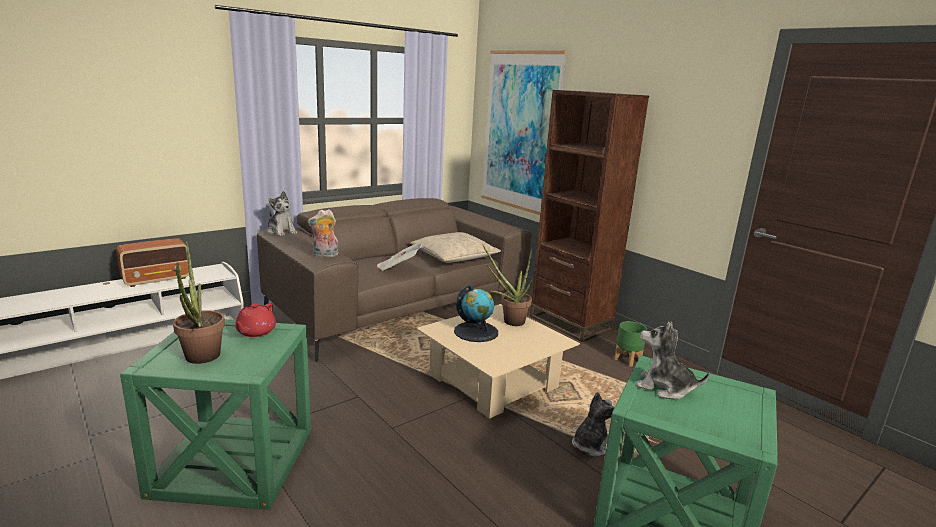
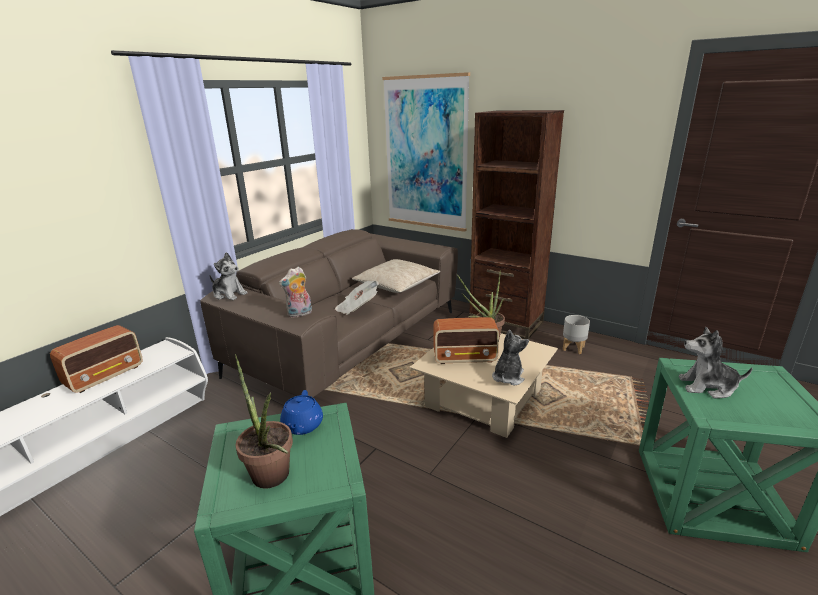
camera: 15 degrees left, 5 degrees up
(255, 332) = (302, 426): red teapot -> blue teapot
(476, 331) = (465, 358): globe -> radio
(590, 445) = (603, 440): plush toy -> plush toy (508, 377)
(628, 359) = (573, 348): green planter -> grey planter

